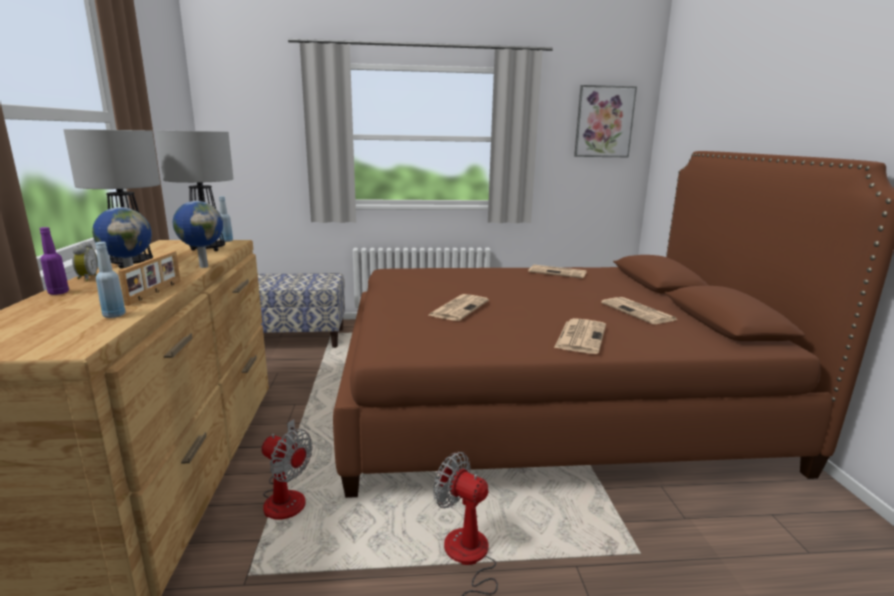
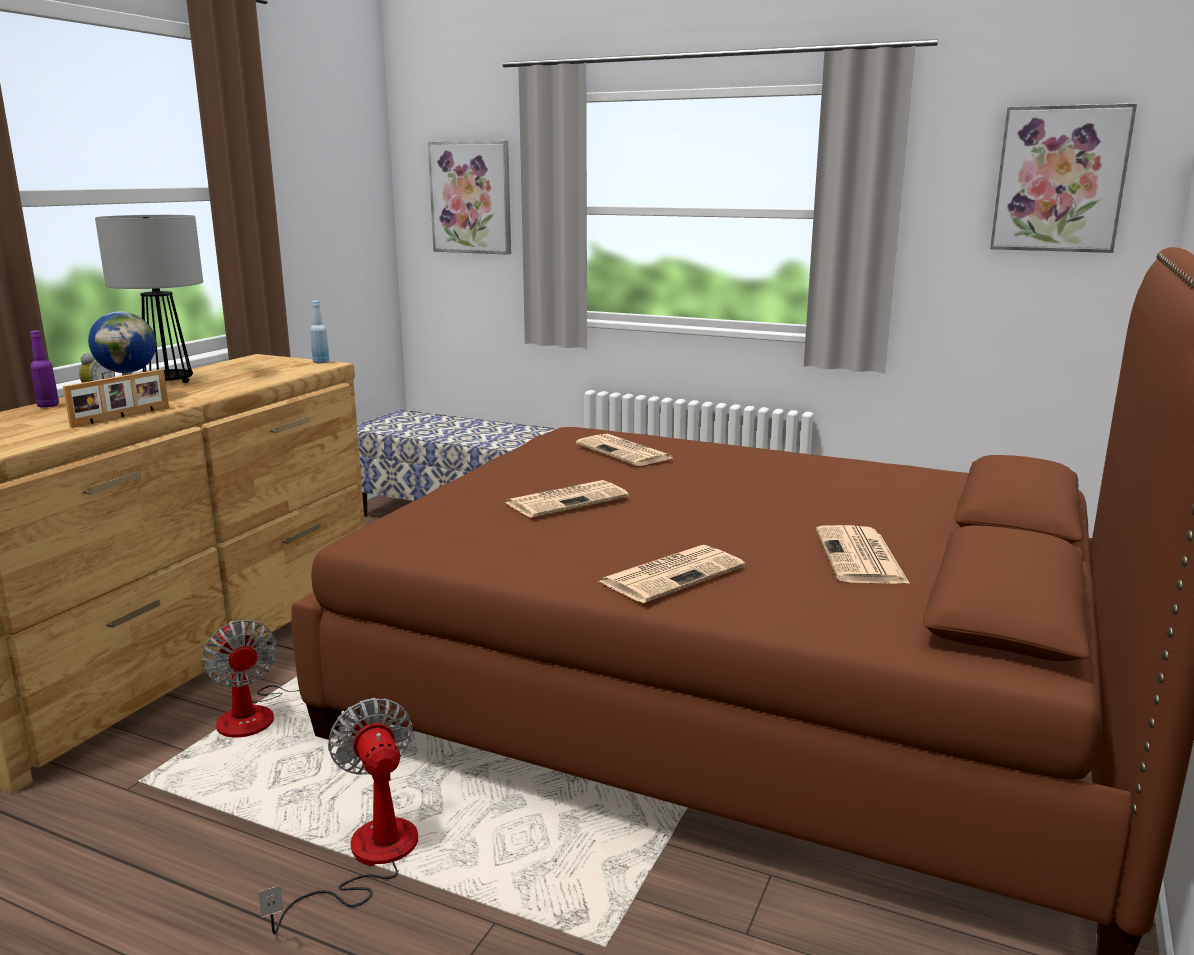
camera: 30 degrees right, 0 degrees up
(114, 315) = (42, 436): blue bottle -> none
(203, 266) = (226, 393): globe -> none
(208, 249) = (278, 371): table lamp -> none
(261, 128) = (471, 197): none -> picture
(558, 272) = (845, 470): newspaper -> newspaper (625, 452)

